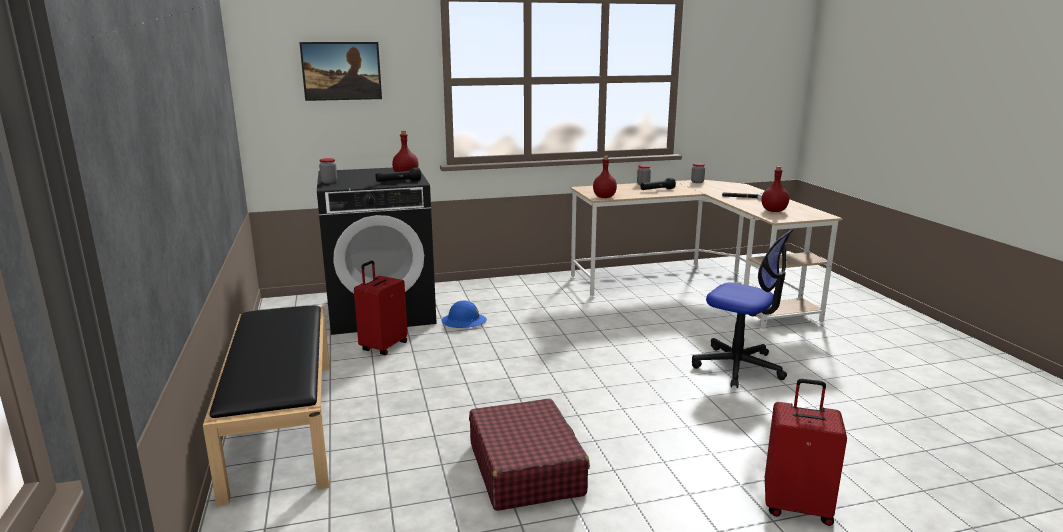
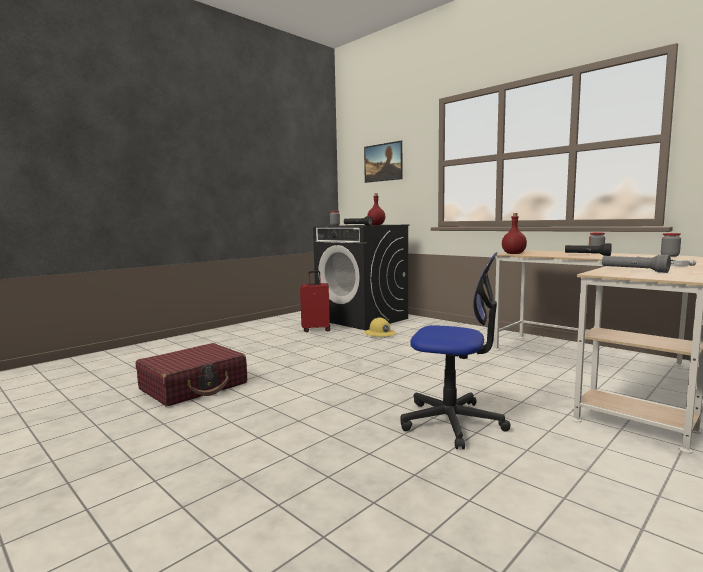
camera: 60 degrees right, 10 degrees down
(282, 423) = (211, 336): black bench -> none
(464, 321) = (379, 334): blue hard hat -> yellow hard hat
(738, 367) = (452, 422): office chair -> office chair turned 75 degrees counterclockwise
(773, 211) = (633, 270): red bottle -> grey flashlight
(797, 507) = (183, 490): red suitcase -> none

